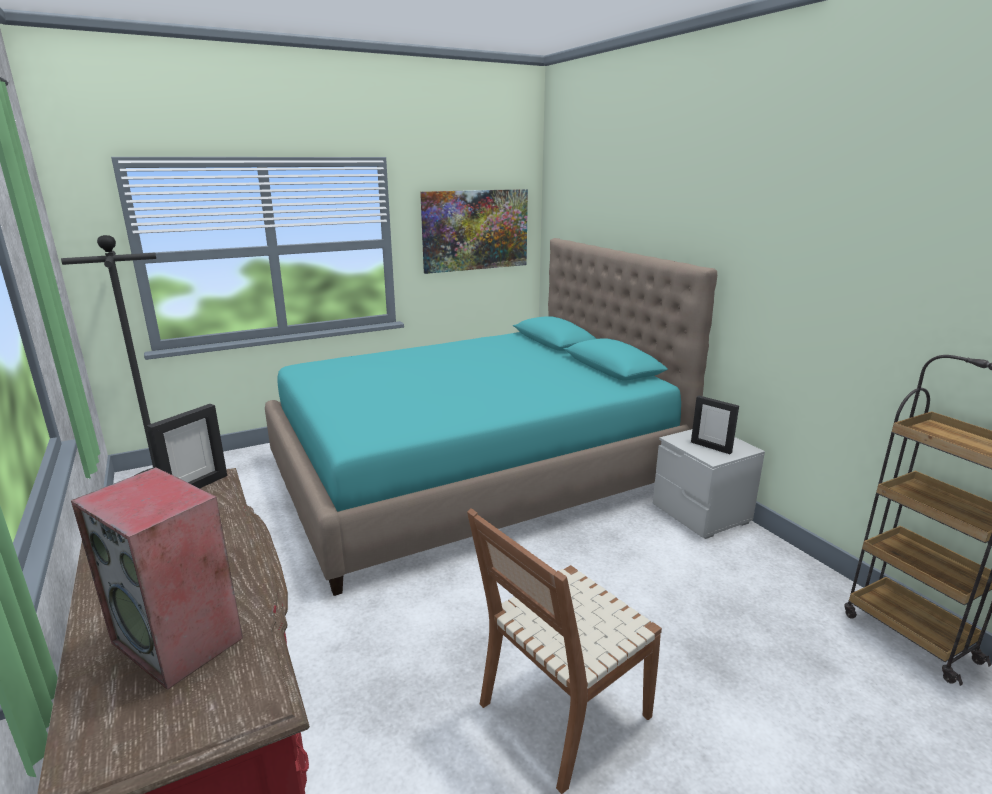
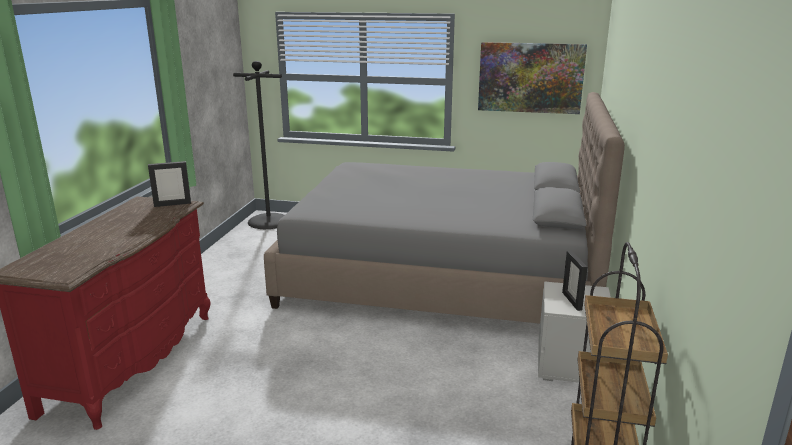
camera: 40 degrees right, 0 degrees up
(180, 640) = (79, 251): speaker -> none
(475, 474) = (442, 276): turquoise bed -> grey bed
(559, 716) = (293, 412): chair -> none

